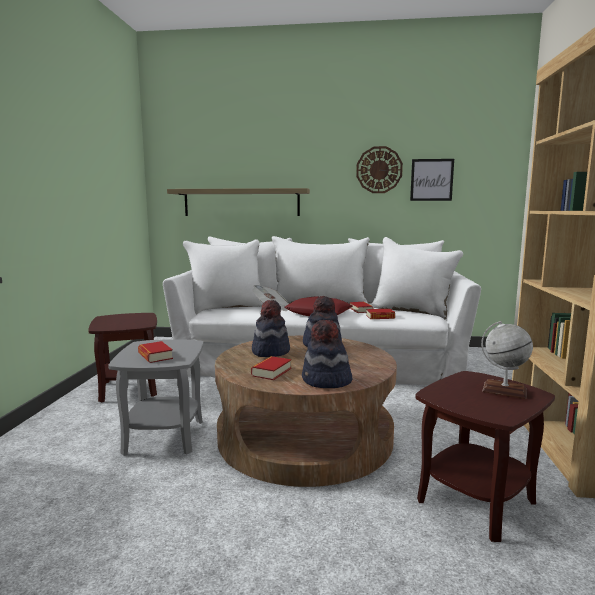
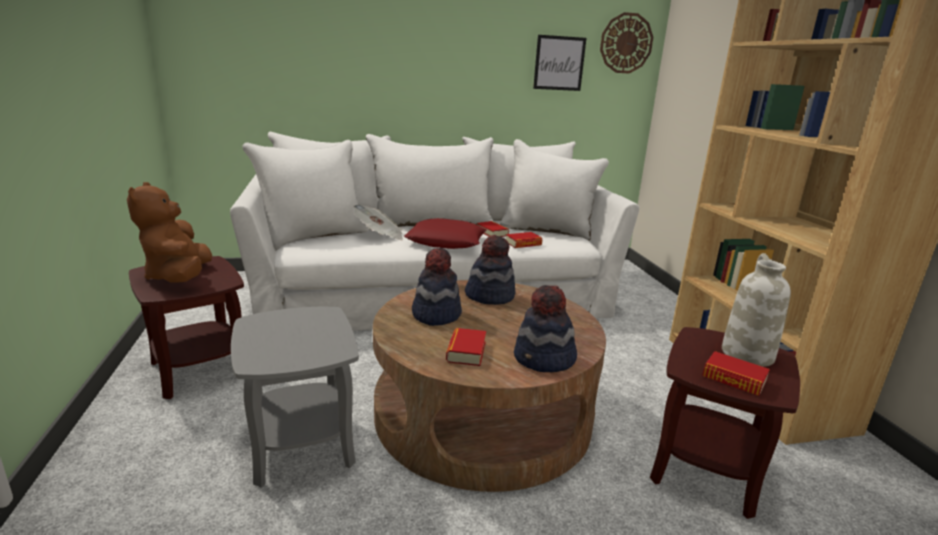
camera: 20 degrees left, 10 degrees up
(120, 321) = (179, 277): none -> brown plush toy
(155, 356) = (295, 345): book -> book (733, 379)
(241, 202) = (310, 81): shelf -> none
(379, 170) = (497, 46): wall clock -> wall clock (626, 43)
(504, 390) = (746, 354): globe -> white vase

